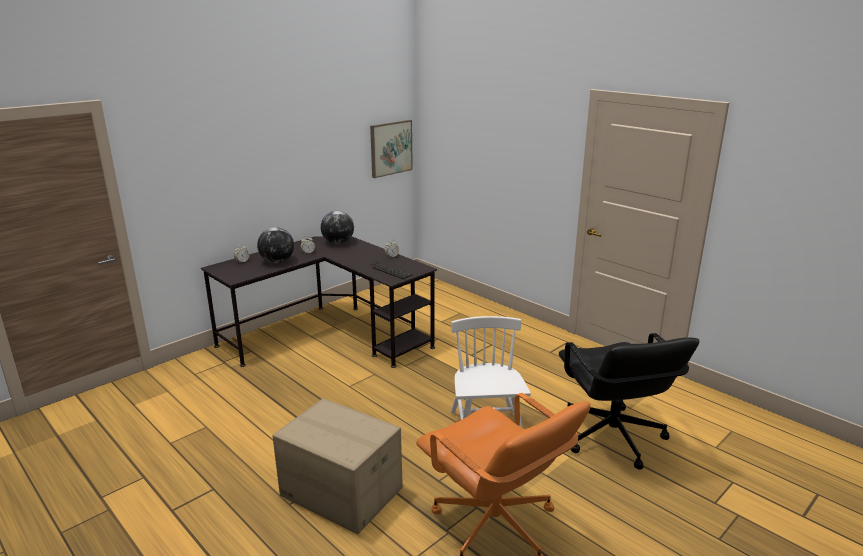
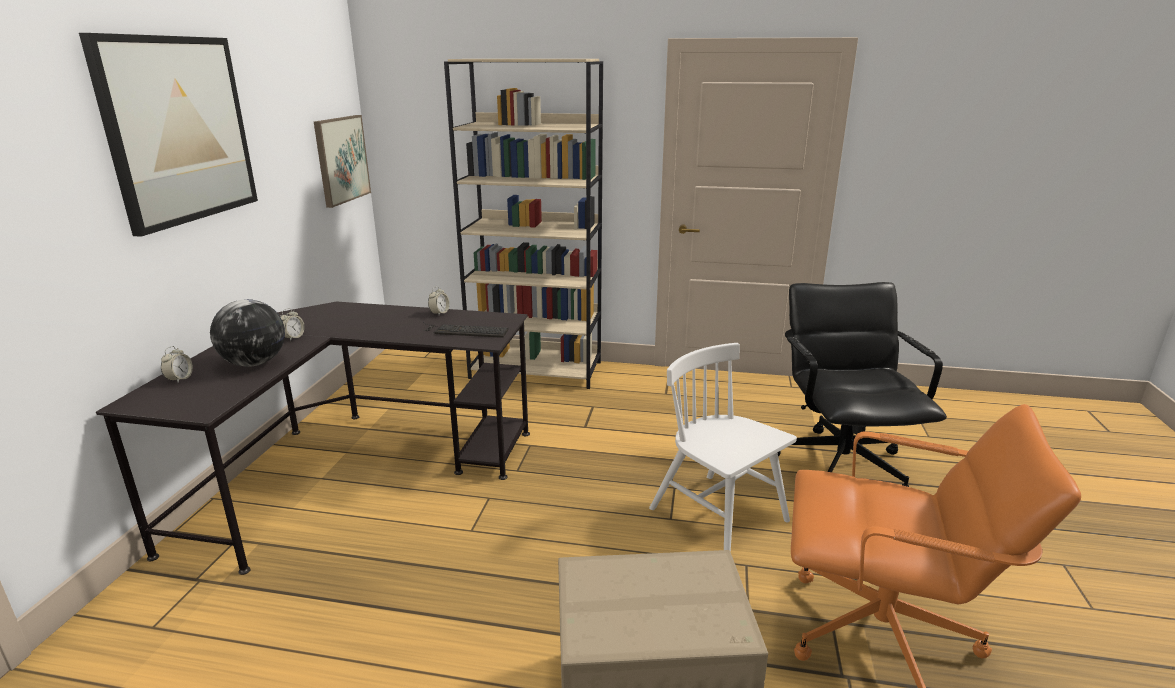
camera: 35 degrees left, 0 degrees up
(271, 134) = (178, 130): none -> picture
(338, 243) = (326, 314): globe -> none
(484, 311) = (537, 370): none -> beige bookcase
(612, 437) = (841, 464): black office chair -> black office chair turned 135 degrees counterclockwise

